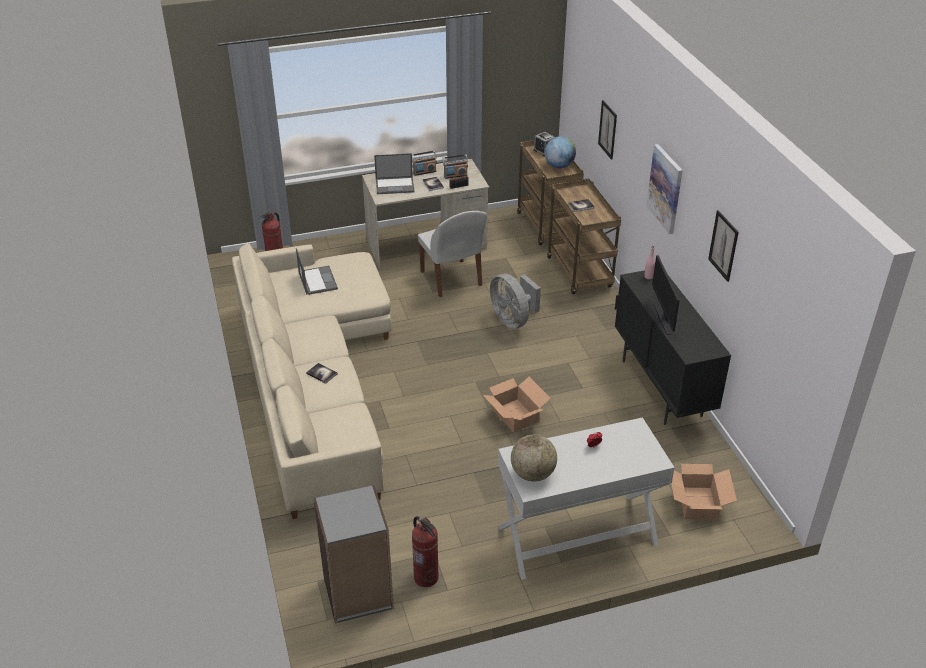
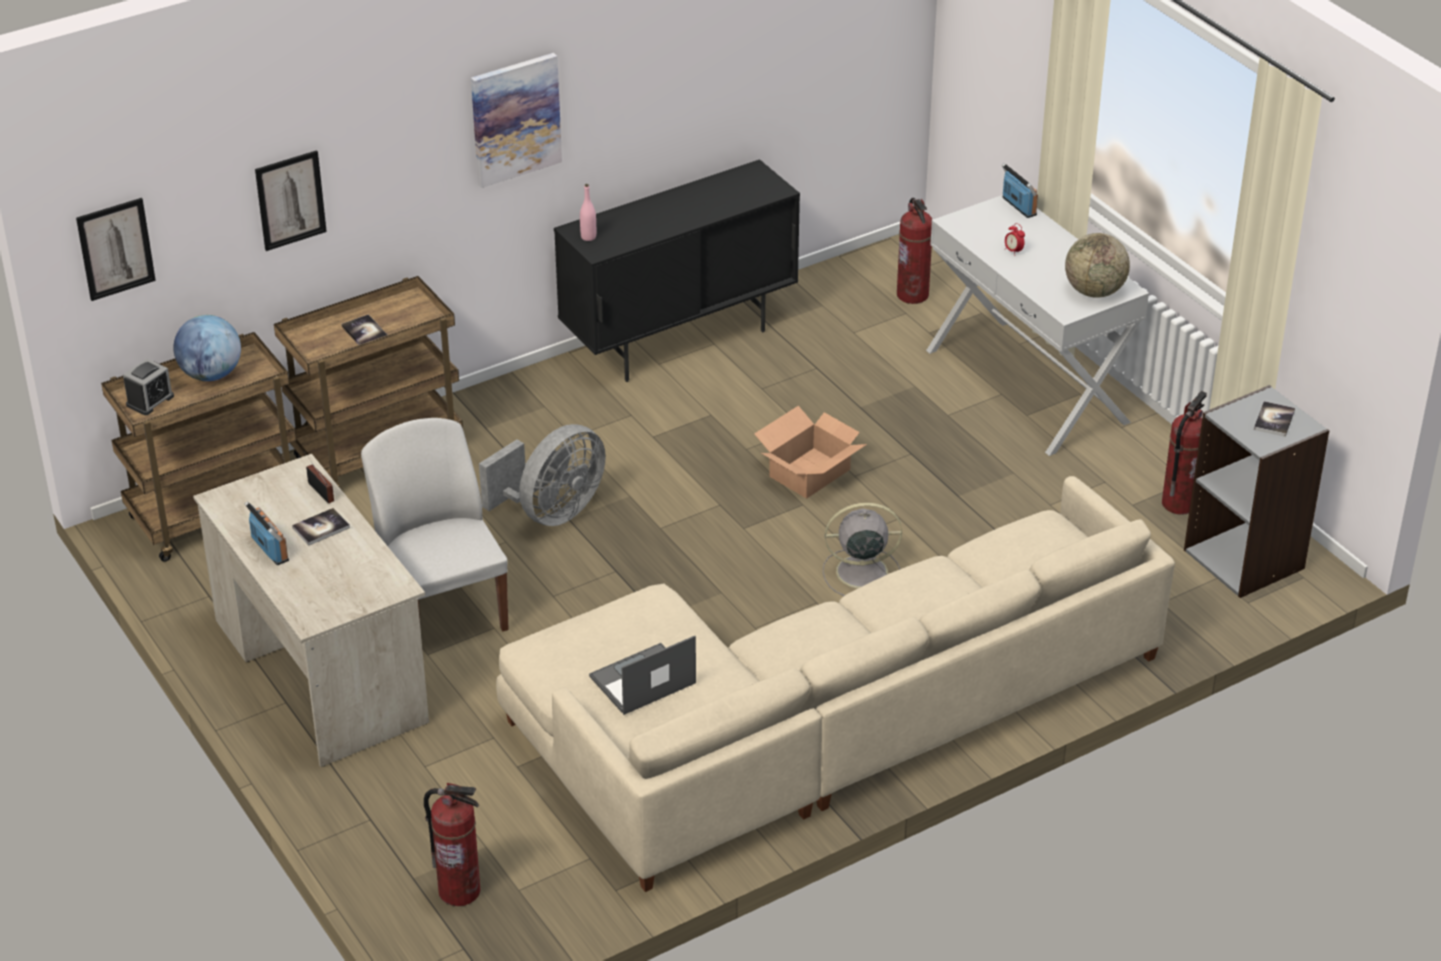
camera: 105 degrees left, 0 degrees up
(322, 374) = (915, 603): book -> book (1274, 420)
(395, 185) = (338, 579): laptop -> none
(421, 416) = (859, 572): none -> grey fan
(451, 279) = (444, 610): white chair -> white chair turned 75 degrees counterclockwise
(455, 175) = (276, 504): radio -> radio (1018, 206)
(663, 318) = (698, 217): monitor -> none
(697, 503) = (912, 295): cardboard box -> fire extinguisher
(723, 245) = (688, 53): picture -> picture (115, 249)

